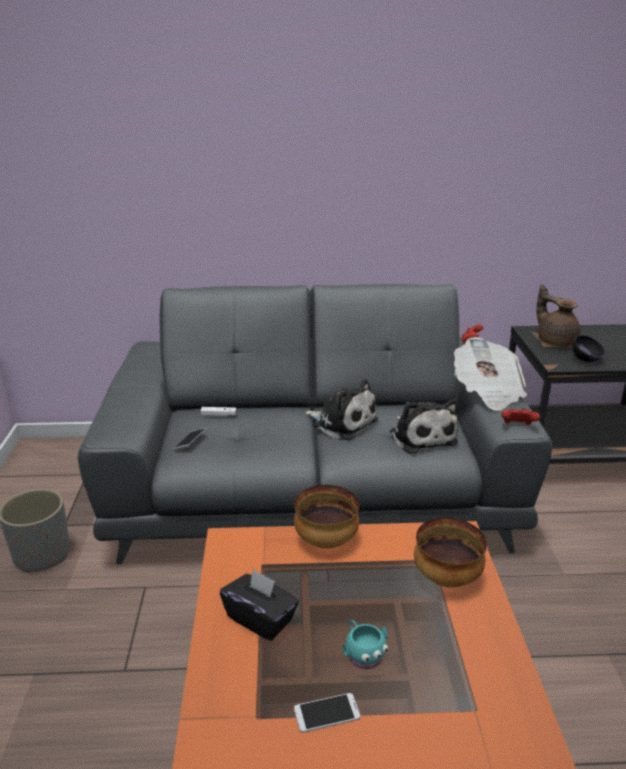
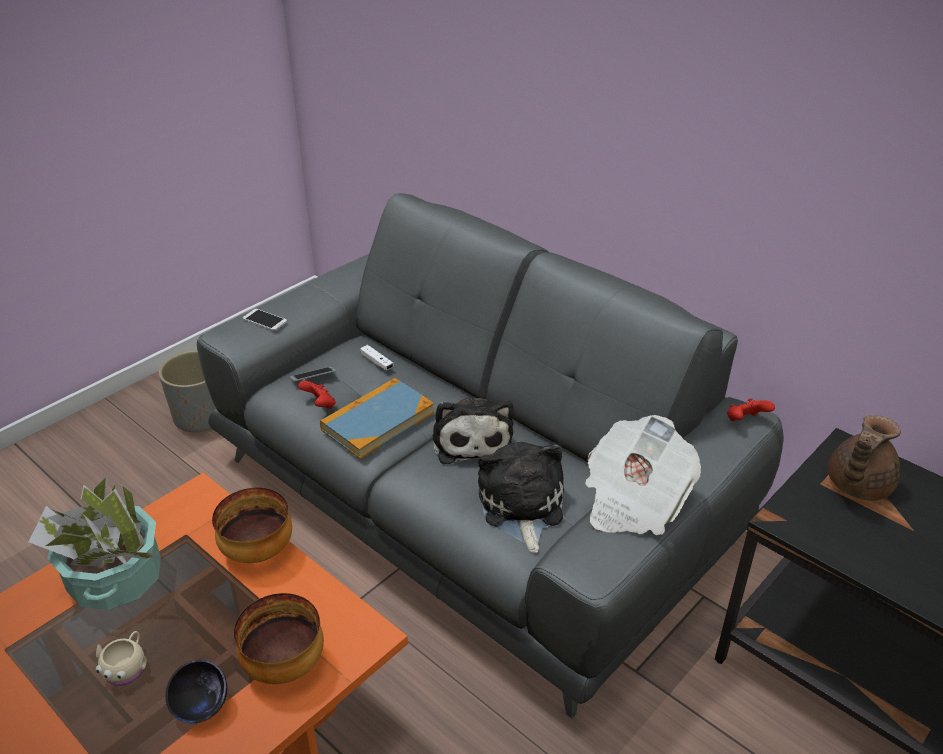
camera: 45 degrees right, 10 degrees up
(260, 619) = (116, 579): black tissue box -> potted plant
(275, 441) = (378, 421): none -> book
(326, 713) = (39, 687): phone -> phone (265, 320)
(363, 653) = (127, 667): turquoise mug -> beige mug
(421, 436) = (521, 507): plush toy -> plush toy turned 150 degrees clockwise
(517, 426) = (583, 564): red game controller -> red game controller (319, 405)
(555, 341) = (856, 485): brown teapot -> brown teapot turned 150 degrees counterclockwise
(586, 360) = (841, 538): black bowl -> black bowl (201, 707)

